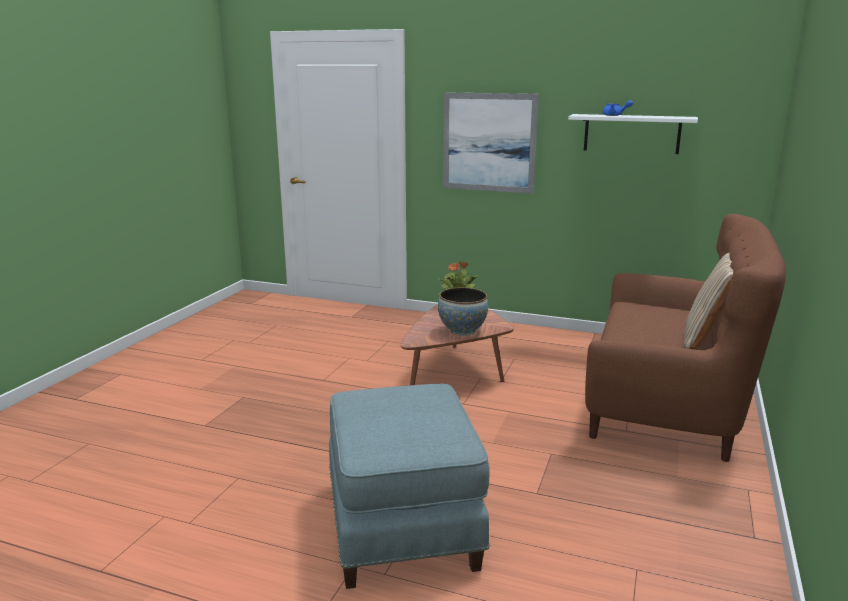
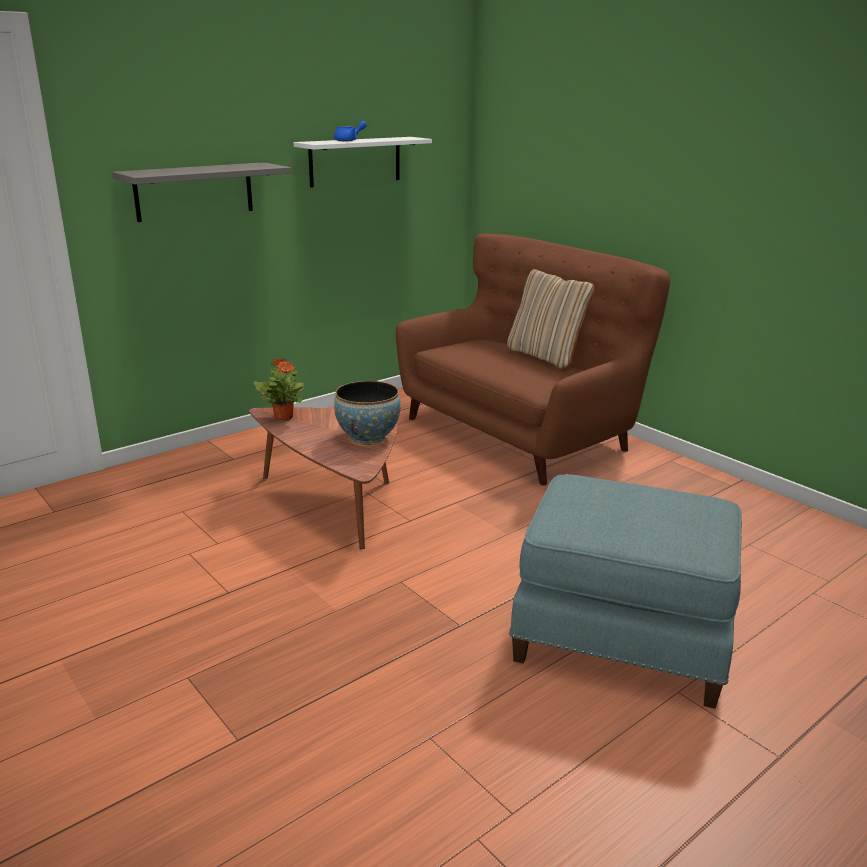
camera: 60 degrees left, 5 degrees up
(489, 142) = (194, 191): picture -> grey shelf

